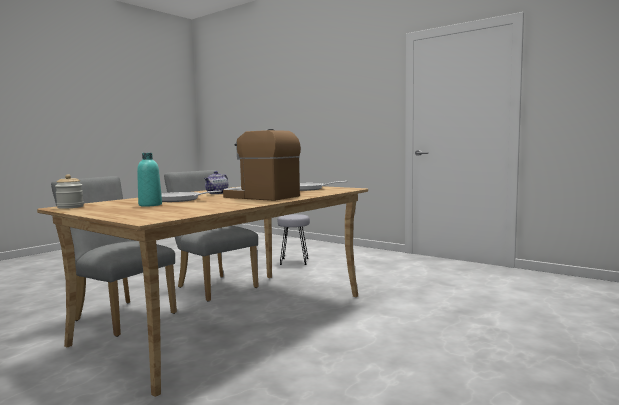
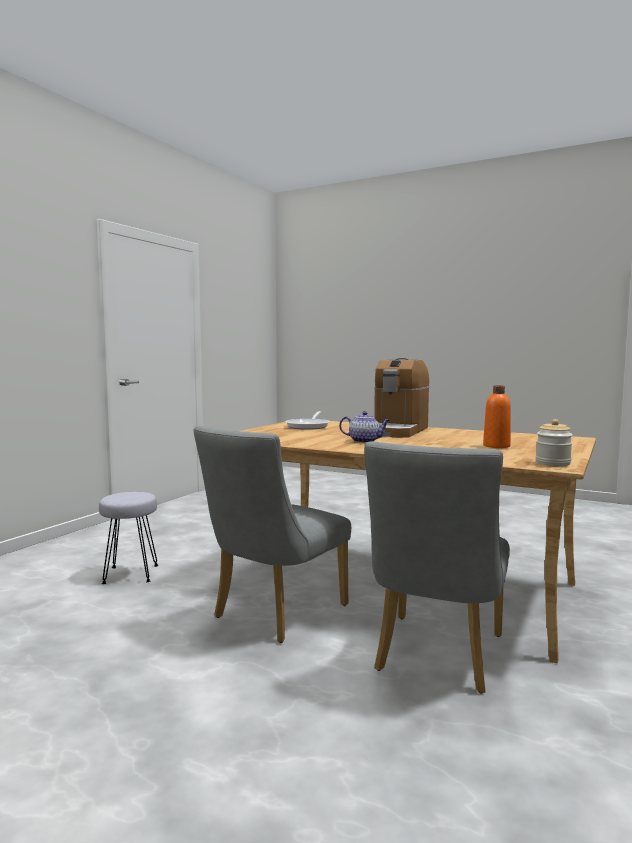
camera: 100 degrees left, 0 degrees up
(150, 205) = (496, 446): turquoise bottle -> orange bottle
(181, 200) = (443, 444): frying pan -> none

